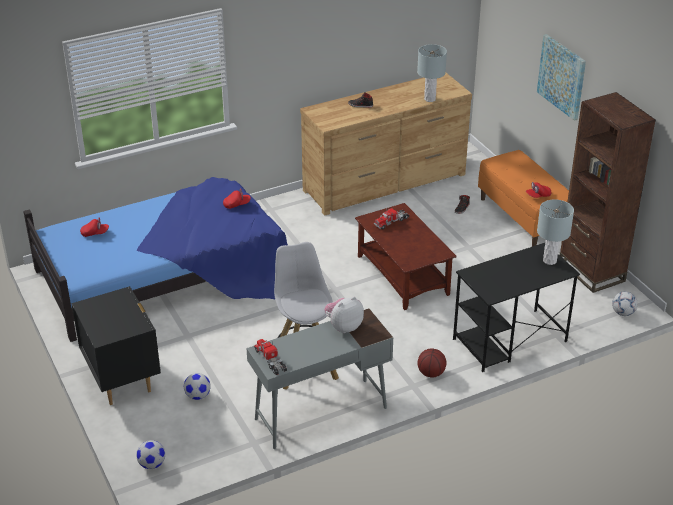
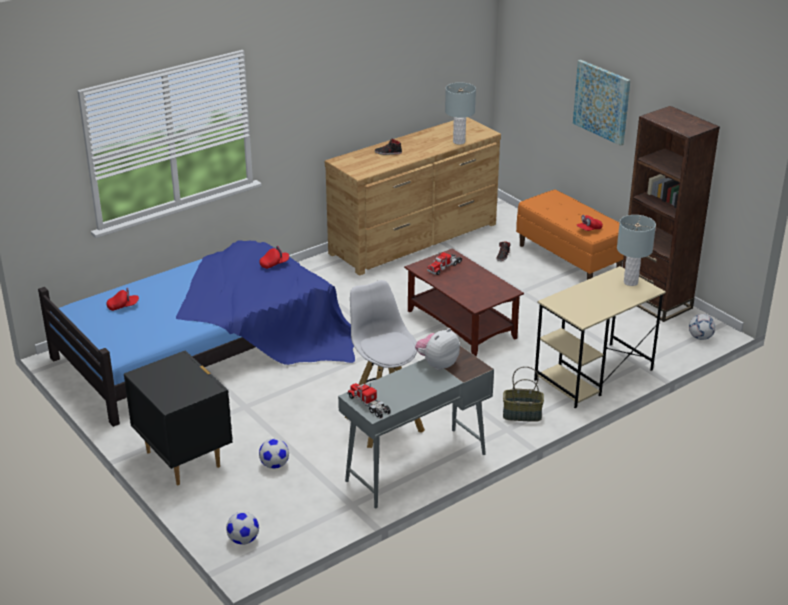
camera: 10 degrees left, 5 degrees down
(431, 373) = (521, 415): basketball -> basket
(509, 340) = (593, 375): black desk -> beige desk

